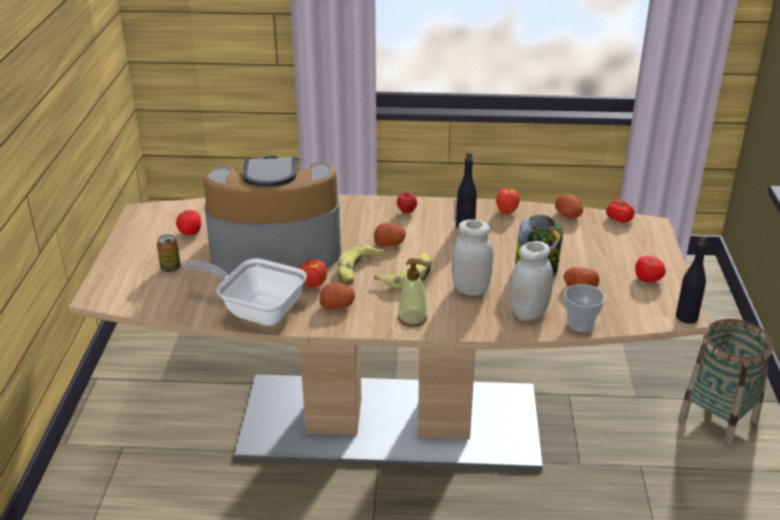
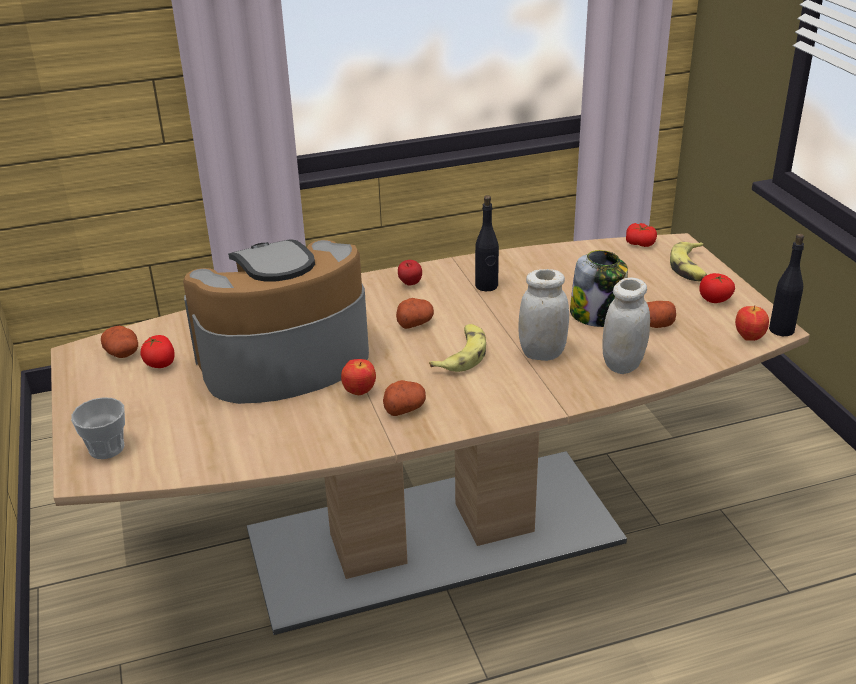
camera: 20 degrees left, 0 degrees up
(170, 268) = (163, 414): can -> none
(256, 309) = (309, 438): frying pan -> none
(358, 270) = (400, 362): banana -> banana (691, 268)
(412, 318) = (502, 402): soap dispenser -> none
(506, 212) = (519, 261): apple -> apple (748, 337)
(569, 215) = (587, 251): potato -> potato (123, 353)
(580, 324) = (684, 363): cup -> cup (106, 448)
(718, 418) = (764, 438): basket -> none

